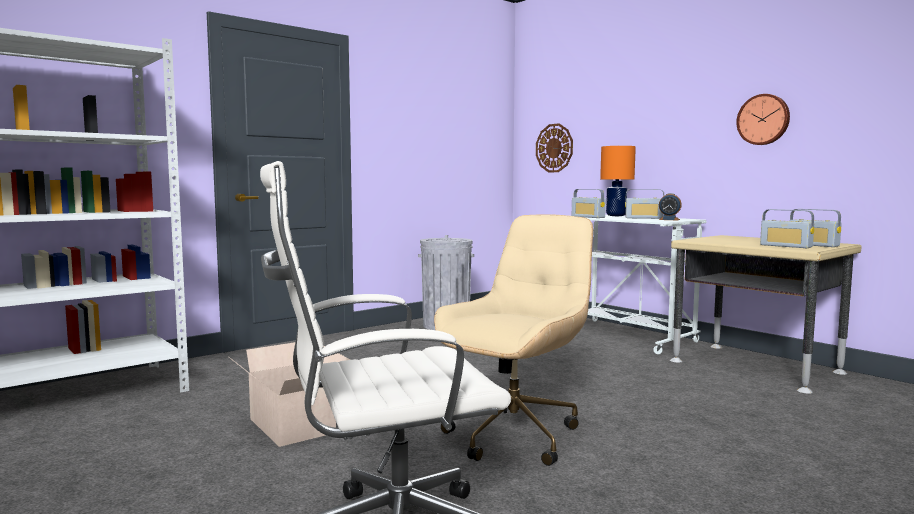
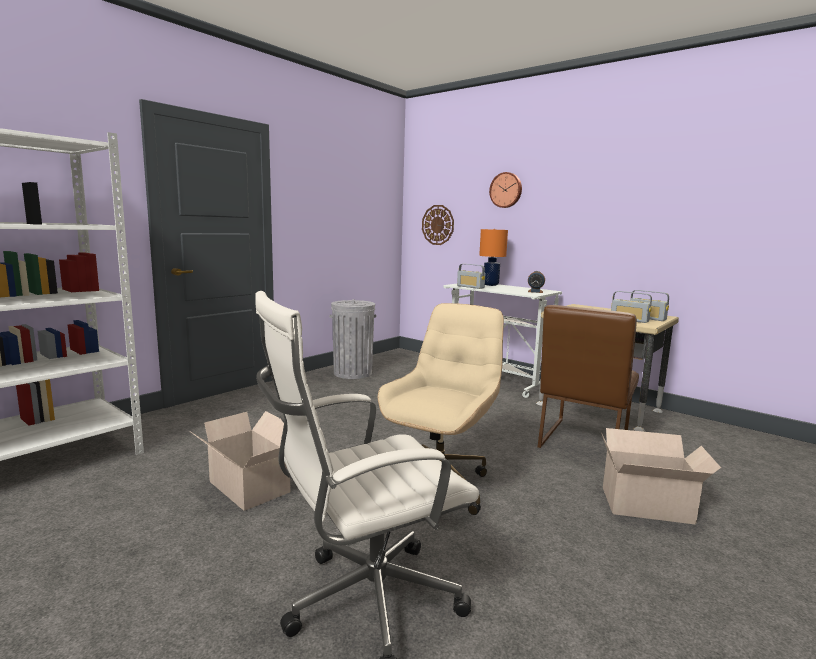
camera: 10 degrees left, 5 degrees up
(644, 218) = (514, 289): radio -> none
(719, 400) = (582, 441): none -> brown chair
(763, 119) = (610, 215): wall clock -> wall clock (506, 190)
(789, 469) = (649, 506): none -> cardboard box

